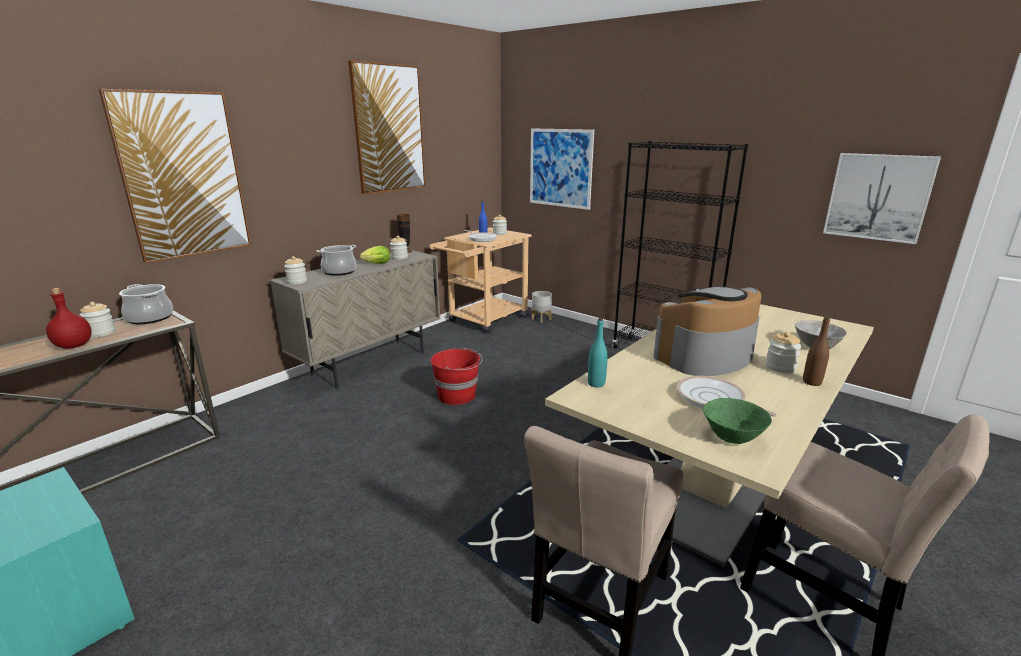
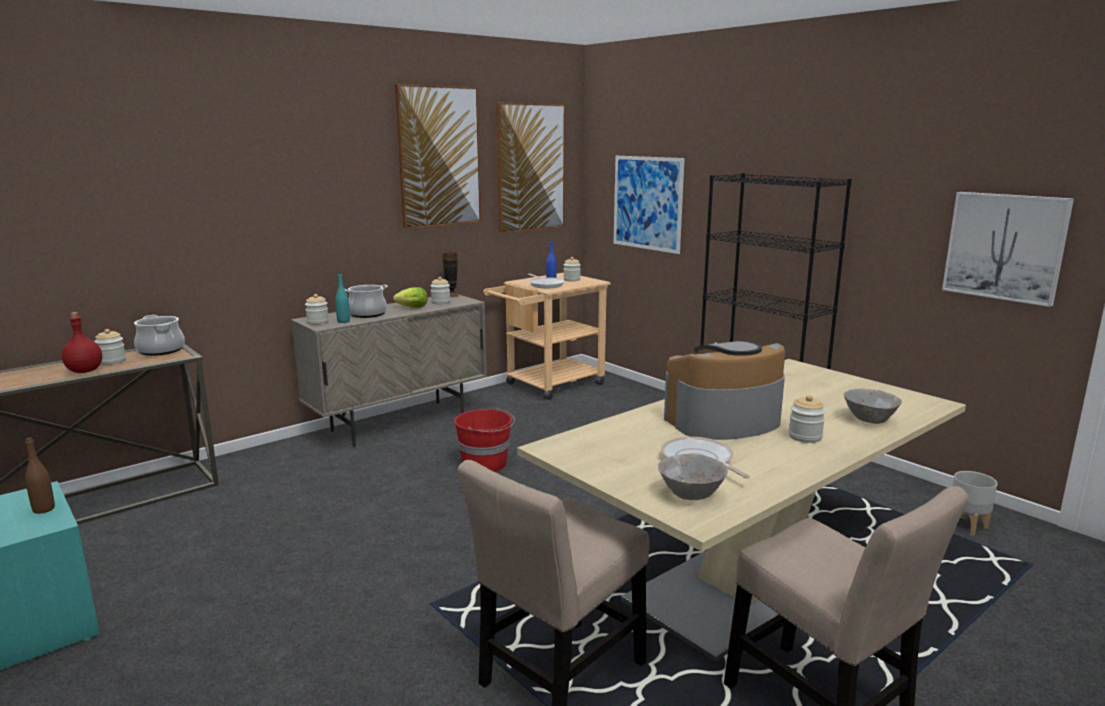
camera: 10 degrees right, 5 degrees down
(182, 176) = (208, 206): picture -> picture (530, 167)
(541, 319) = (620, 388): grey planter -> grey planter (967, 526)
(596, 384) = (580, 438): turquoise bottle -> turquoise bottle (343, 321)
(731, 437) = (690, 495): green bowl -> grey bowl
(812, 382) = (829, 453): brown bottle -> brown bottle (44, 509)

